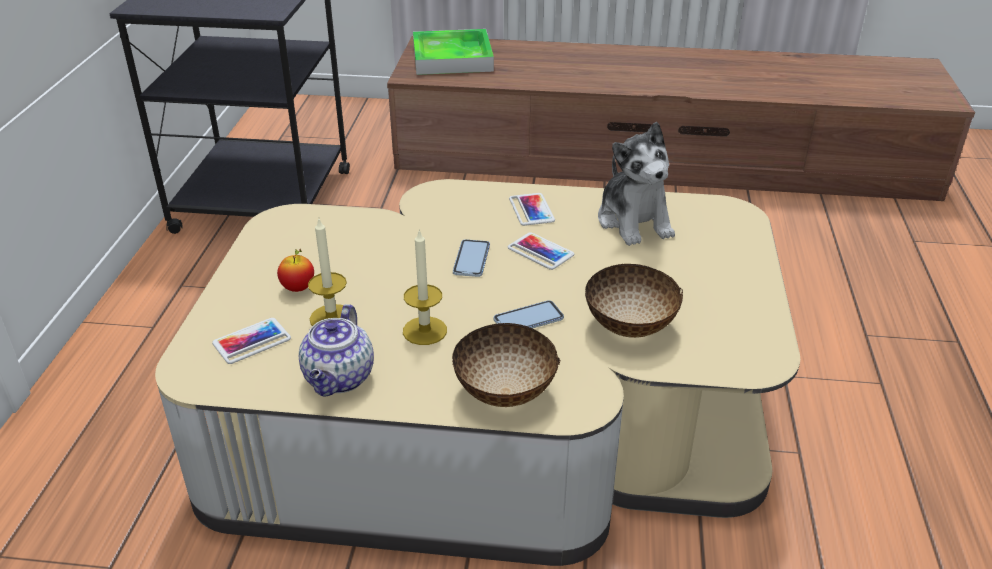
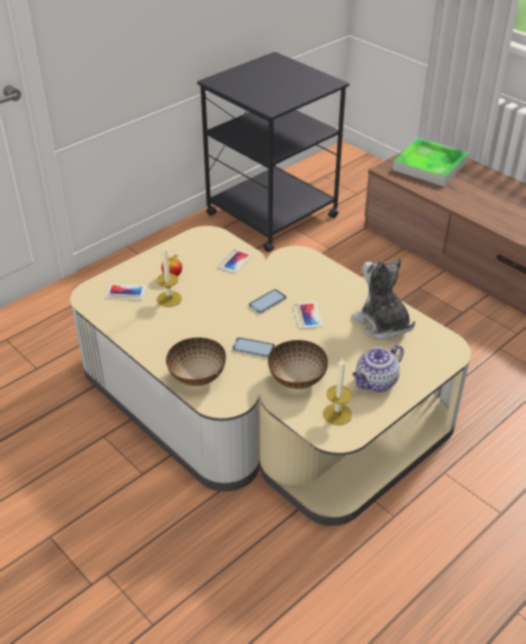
camera: 40 degrees right, 5 degrees up
(339, 379) = (139, 330): teapot -> teapot (375, 383)
(425, 331) = (200, 327): candle -> candle (337, 414)
(531, 210) = (334, 289): phone -> phone (234, 261)
(634, 221) = (381, 324): plush toy -> plush toy turned 120 degrees clockwise

